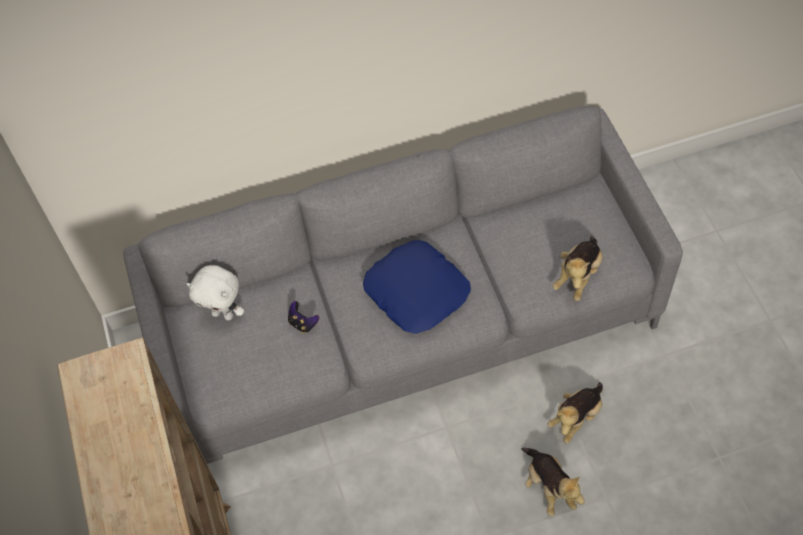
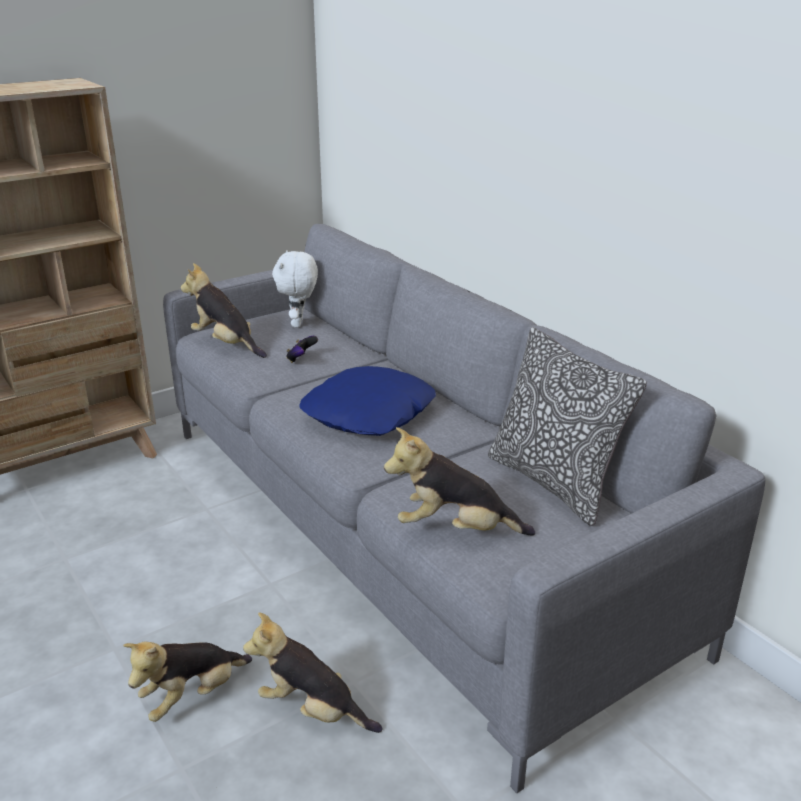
camera: 70 degrees right, 30 degrees down
(245, 379) = (226, 344): none -> plush toy
(541, 209) = (553, 483): none -> pillow

